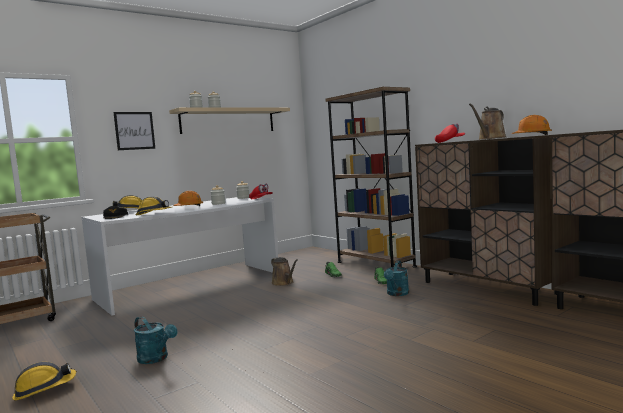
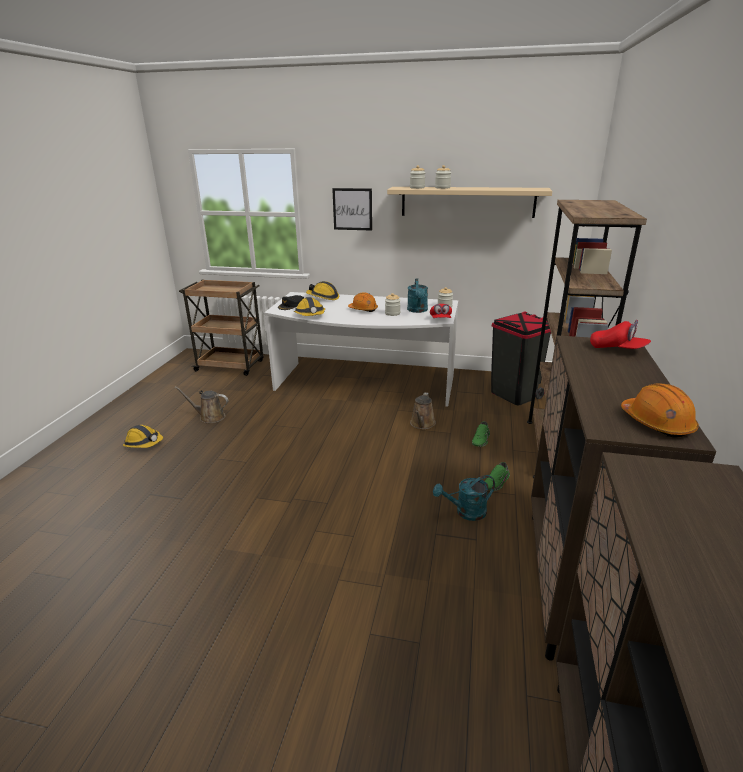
camera: 50 degrees right, 20 degrees up
(156, 359) = (209, 457): turquoise watering can -> turquoise watering can (418, 310)
(304, 258) = (514, 394): none -> black trash can
(490, 139) = (626, 385): brown watering can -> brown watering can (210, 417)

